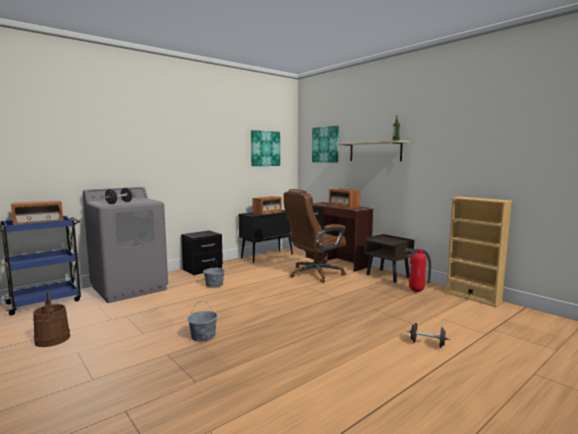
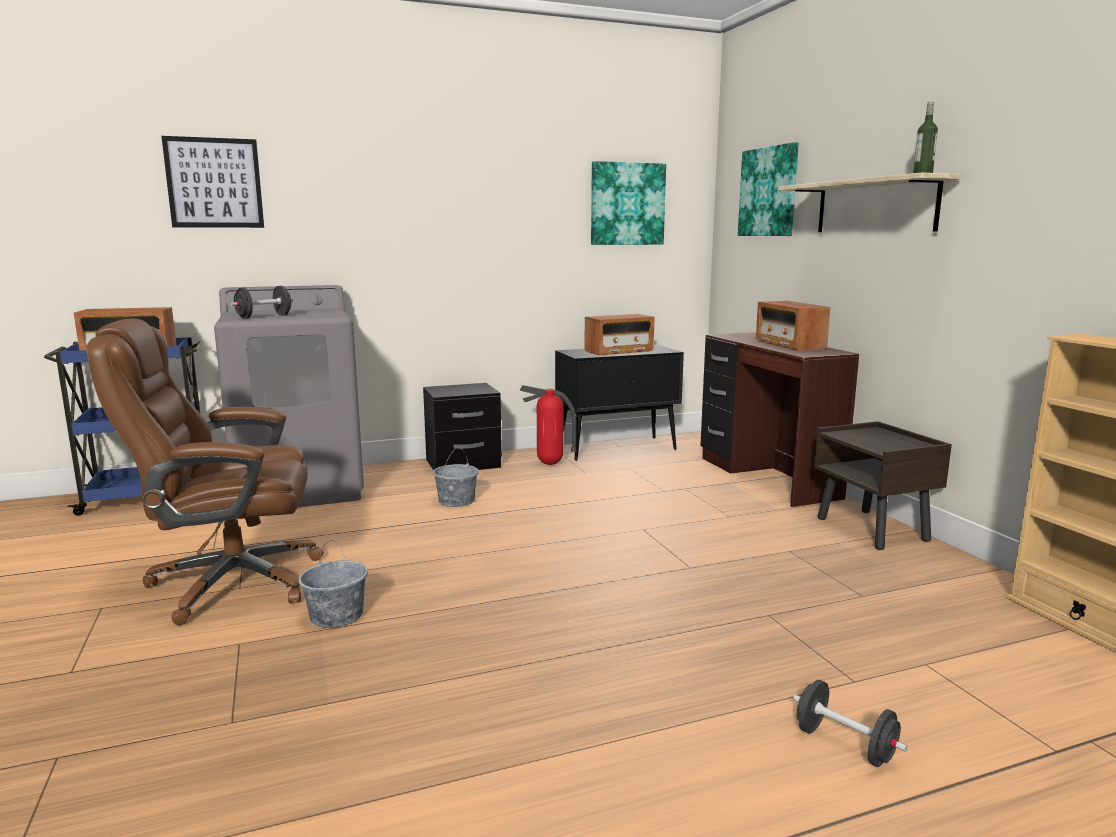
camera: 20 degrees right, 5 degrees up
(52, 339) = (89, 573): brown bucket -> none
(80, 137) = (214, 183): none -> picture
(314, 274) = (690, 501): brown office chair -> brown office chair (231, 582)
(416, 291) = (922, 583): fire extinguisher -> fire extinguisher (549, 464)

